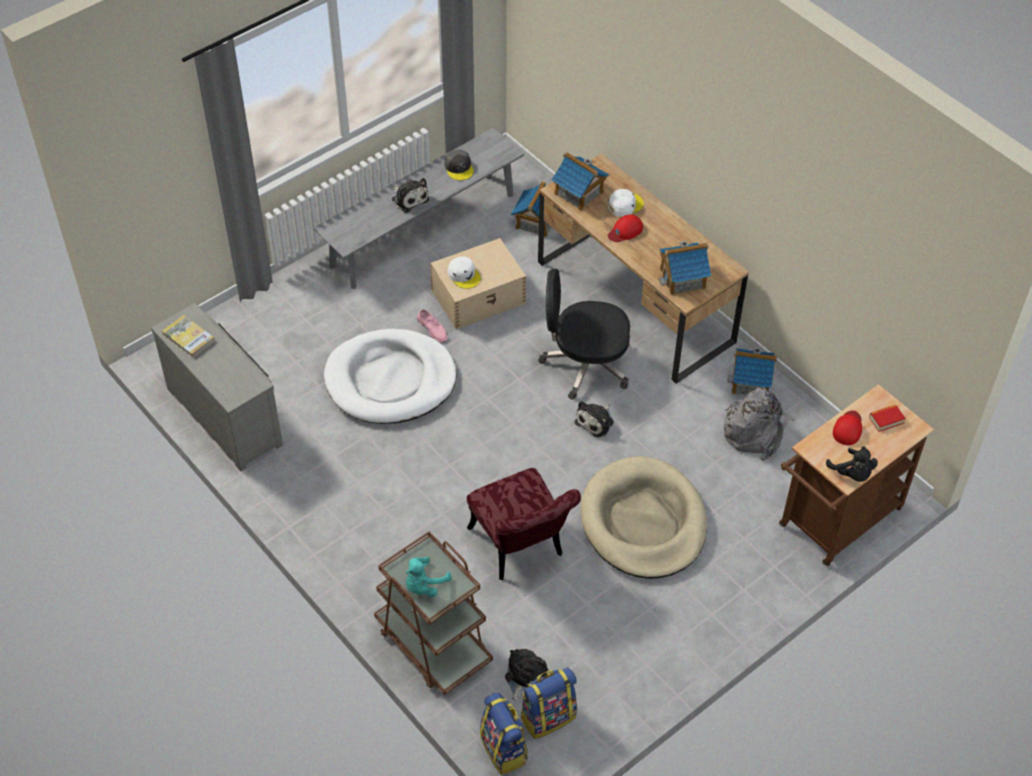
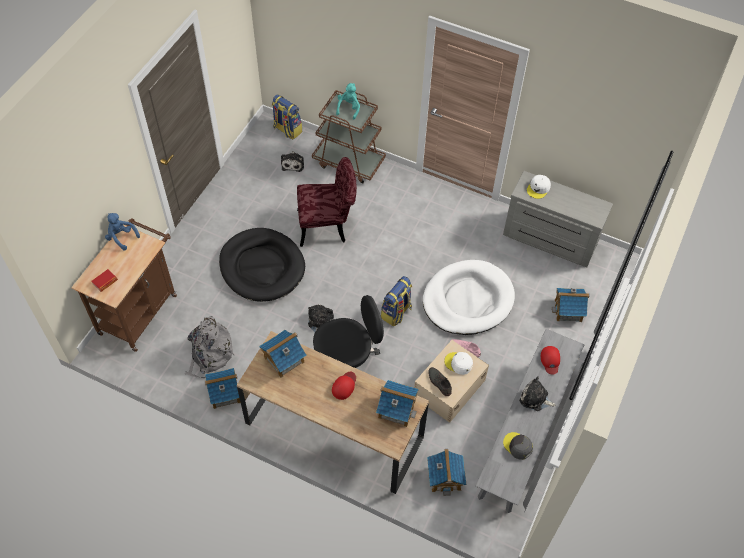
camera: 155 degrees right, 5 degrees up
(188, 338) = (584, 204): book -> none
(275, 325) = (568, 310): none -> toy house
(498, 265) = (439, 382): none -> grey shoe
(520, 549) = (328, 226): red chair -> red chair turned 135 degrees clockwise
(548, 716) = (272, 150): backpack -> backpack (396, 313)
(625, 205) = (355, 411): white cap -> white cap (538, 188)
(643, 522) = (262, 267): beige dog bed -> black dog bed
(848, 429) = (130, 267): red cap -> red cap (550, 360)
(852, 474) = (121, 237): black plush toy -> blue plush toy

